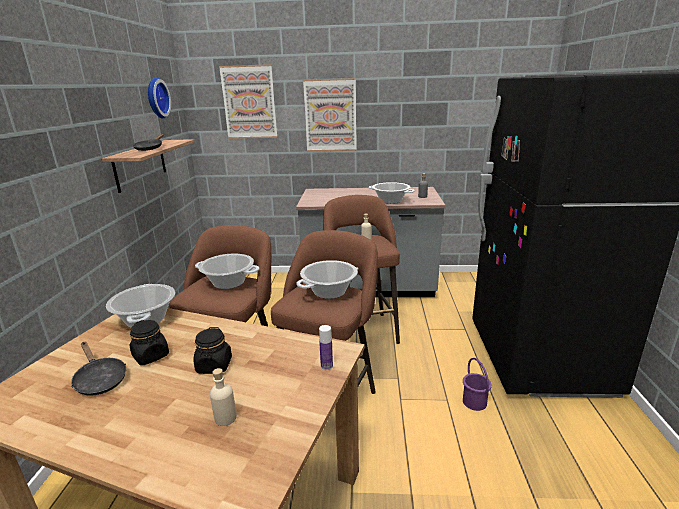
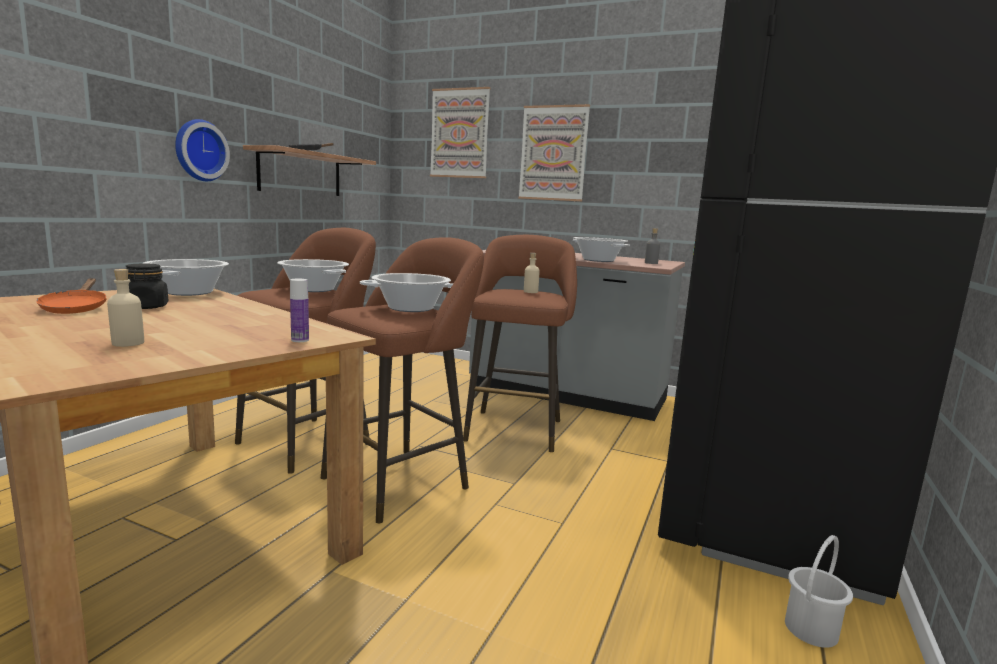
camera: 20 degrees right, 10 degrees down
(100, 379) = (75, 308): black frying pan -> orange frying pan
(156, 98) = (345, 111): wall clock -> wall clock (199, 150)
(214, 366) = (188, 320): black jar -> none
(474, 402) = (602, 537): purple bucket -> none
(603, 426) = (810, 629): none -> white bucket

